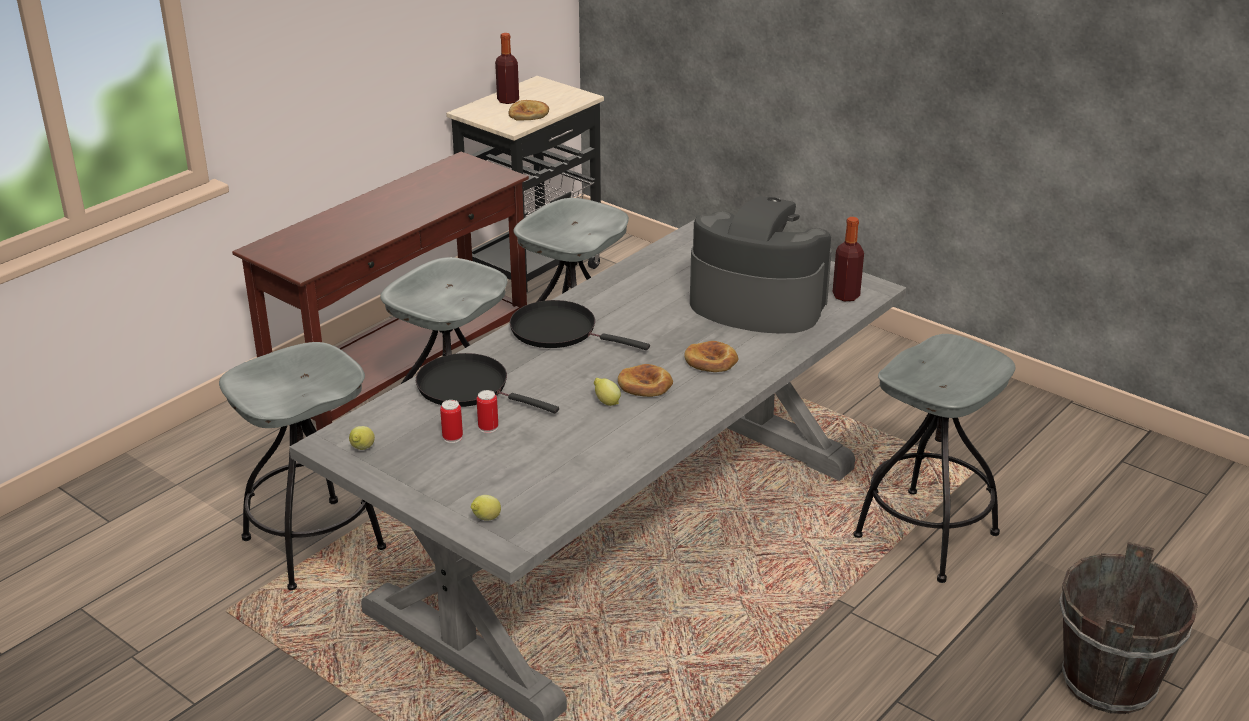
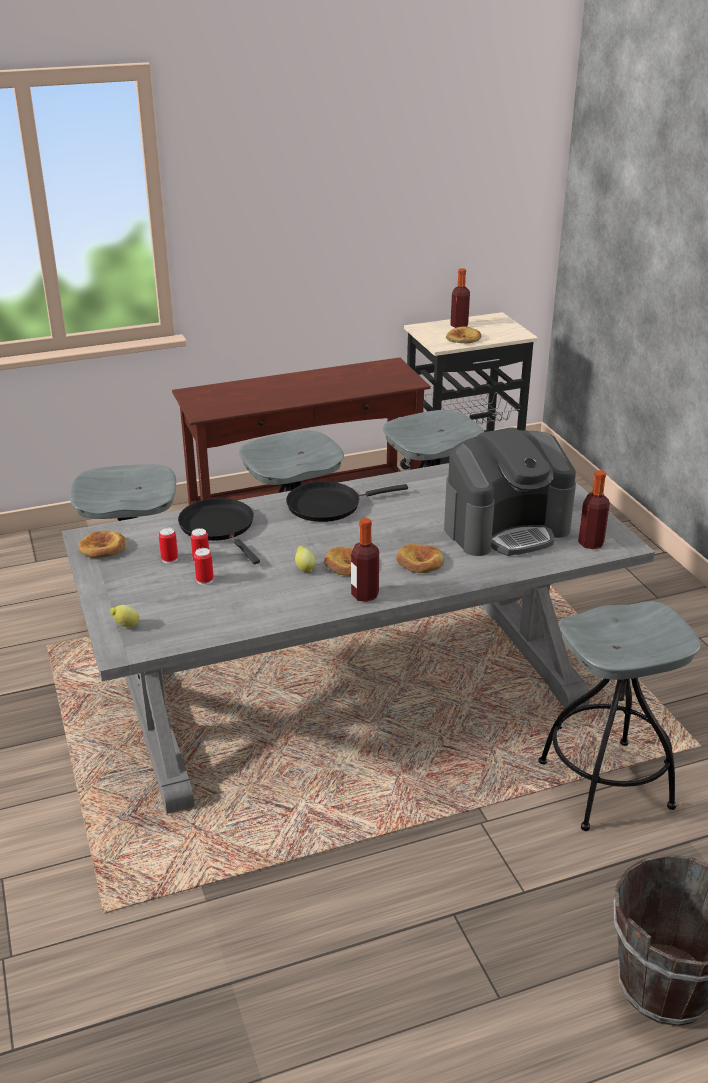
camera: 30 degrees right, 0 degrees up
(362, 449) = (103, 548): lemon -> bread
(516, 446) = (205, 580): none -> can
(559, 331) = (328, 505): black frying pan -> black frying pan turned 75 degrees counterclockwise
(693, 409) = (364, 595): none -> bottle
(756, 303) = (506, 528): coffee machine -> coffee machine turned 105 degrees clockwise

